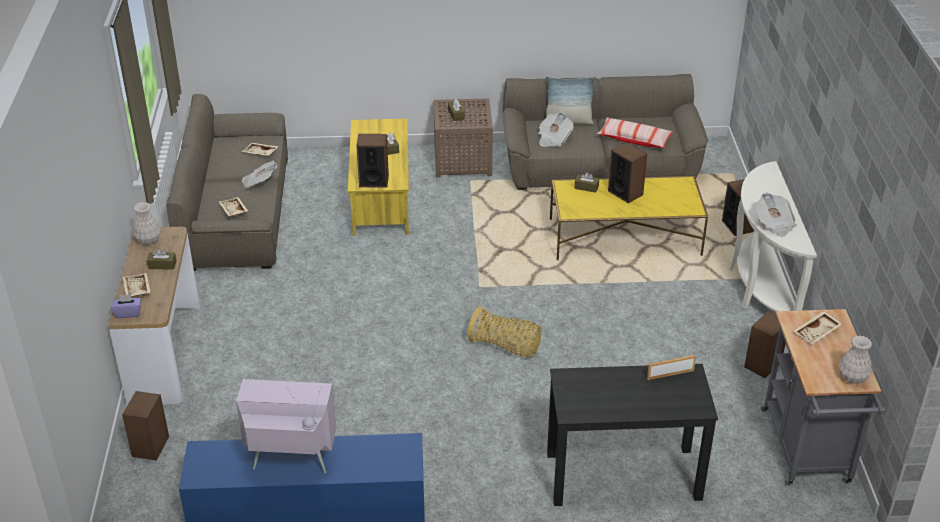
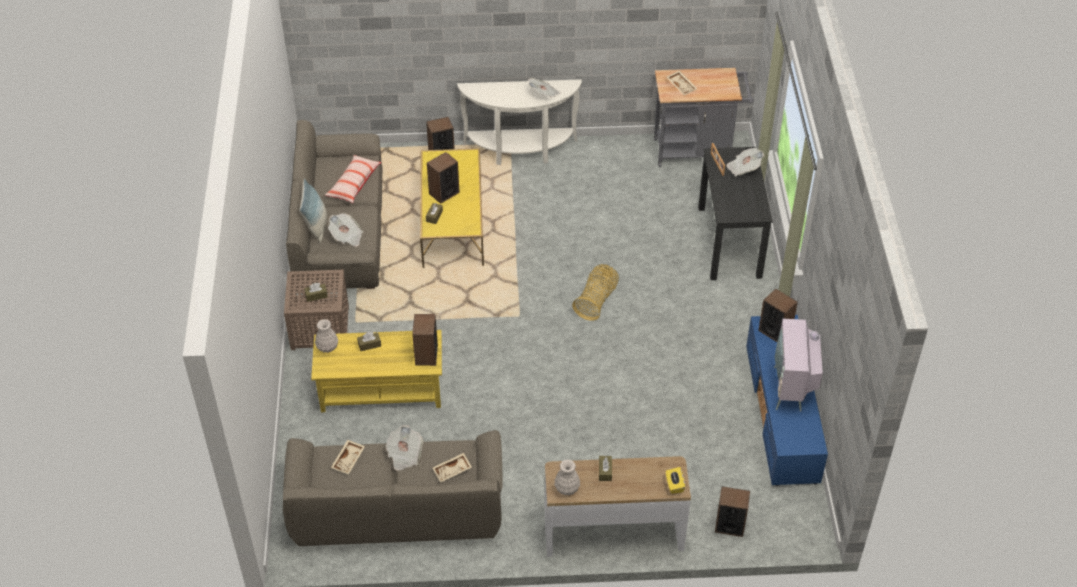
camera: 90 degrees left, 10 degrees up
(128, 313) = (674, 485): purple tissue box -> yellow tissue box
(136, 289) = (641, 485): beige tray -> none
(666, 401) = (743, 168): none -> newspaper
(763, 365) = (611, 160): speaker -> speaker (775, 331)
(852, 377) = (724, 77): white vase -> white vase (327, 347)

